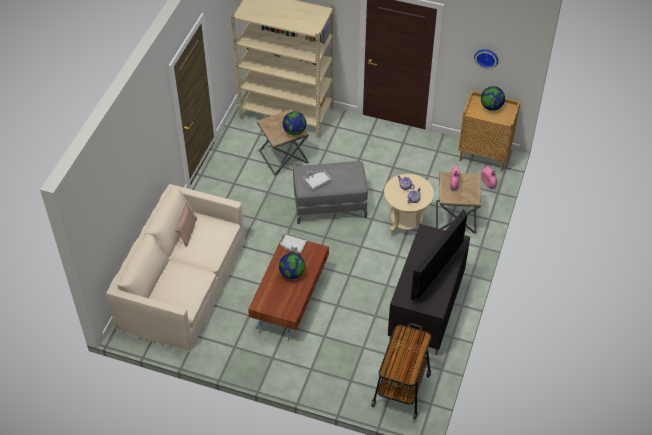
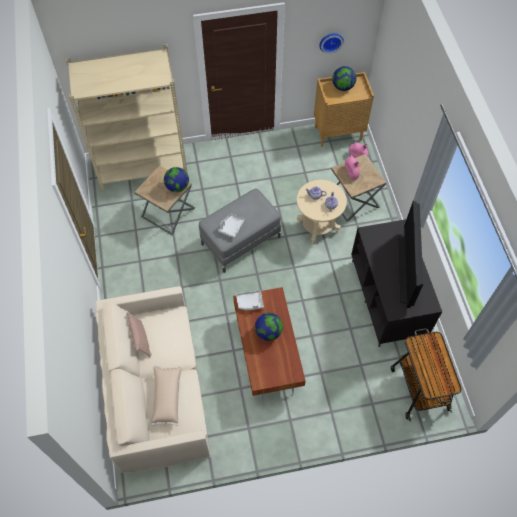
camera: 30 degrees left, 10 degrees up
(178, 280) = (166, 397): none -> beige pillow

